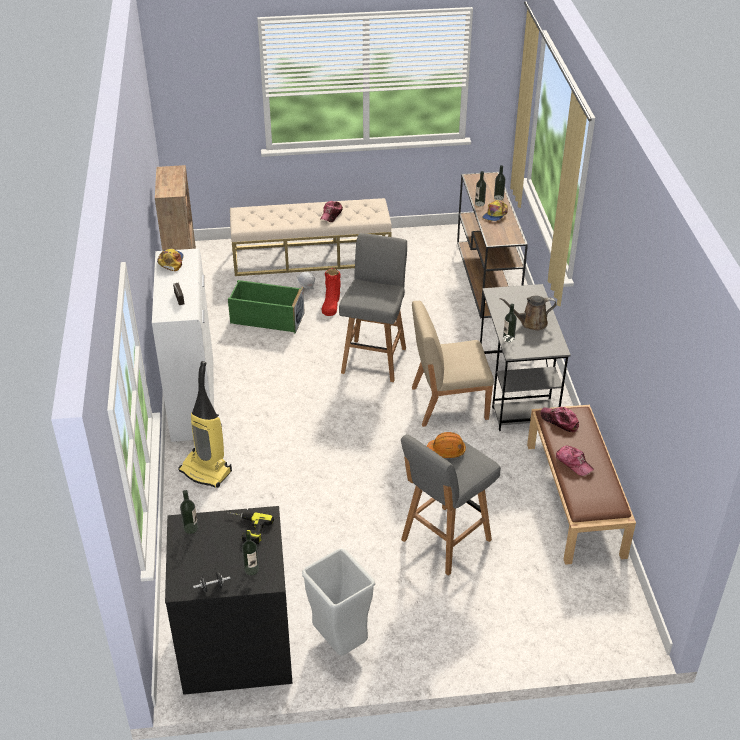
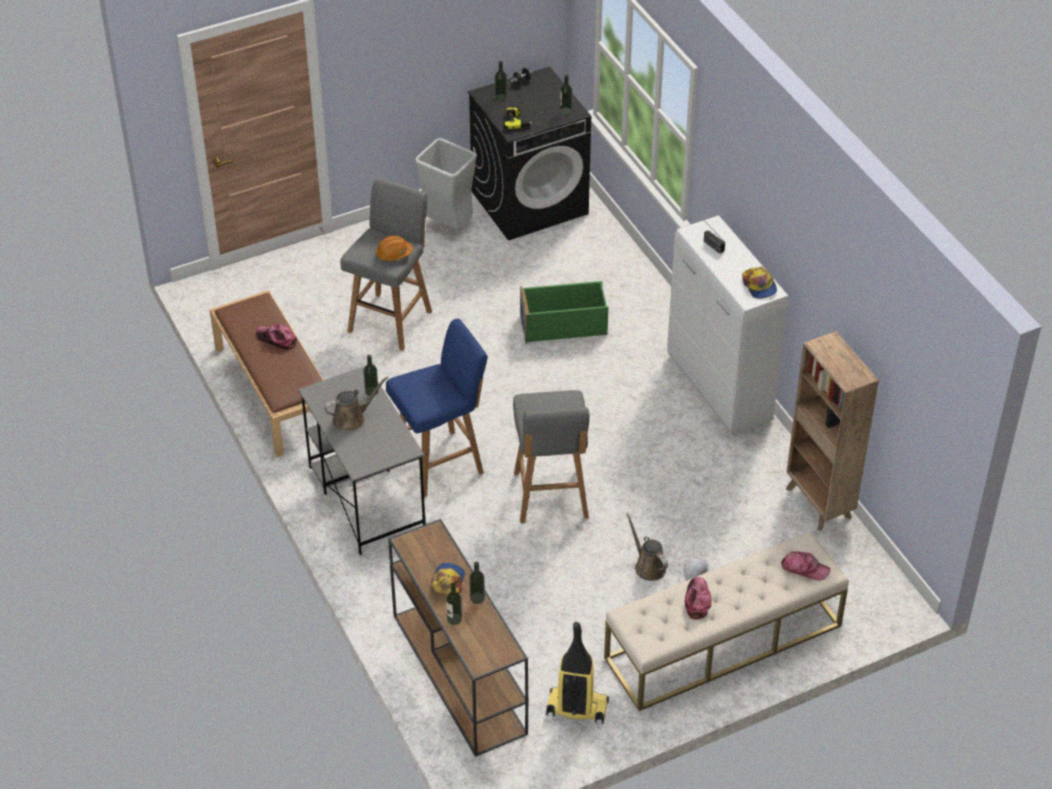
camera: 160 degrees right, 5 degrees up
(206, 471) = (652, 324): vacuum cleaner -> vacuum cleaner (576, 709)
(266, 318) = (715, 520): green storage box -> green storage box (564, 325)
(331, 303) = (648, 566): red boot -> brown watering can
(448, 403) = (440, 463): beige chair -> blue stool
(559, 421) = (300, 380): cap -> cap (804, 568)

